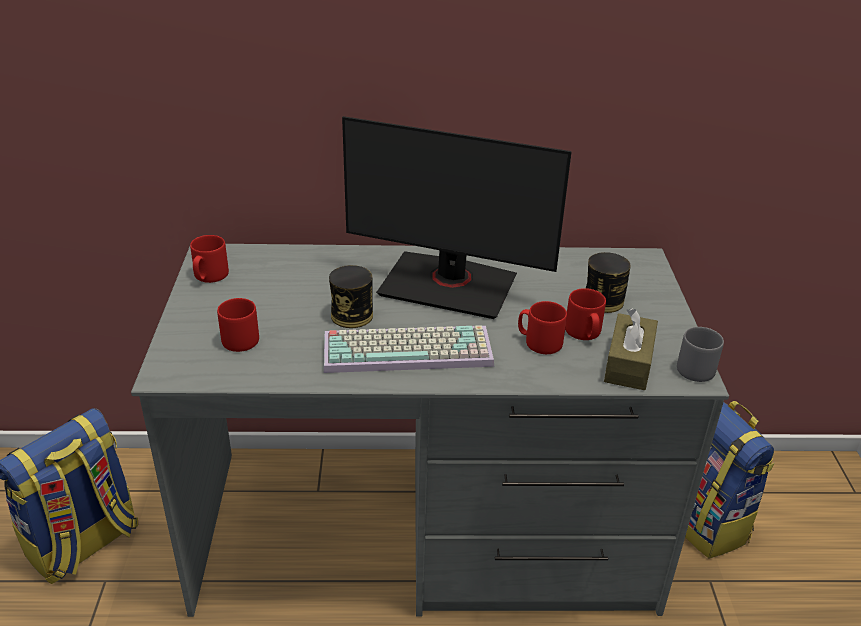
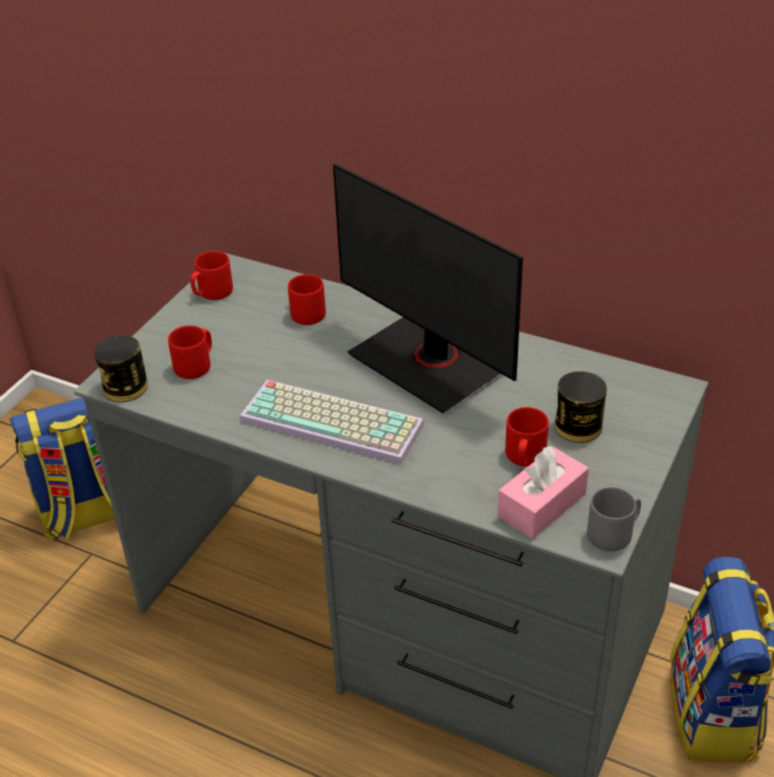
camera: 30 degrees right, 5 degrees up
(352, 315) = (309, 370): can -> can (125, 387)
(539, 342) = (468, 453): red mug -> red mug (305, 313)
(628, 363) = (542, 505): brown tissue box -> pink tissue box

